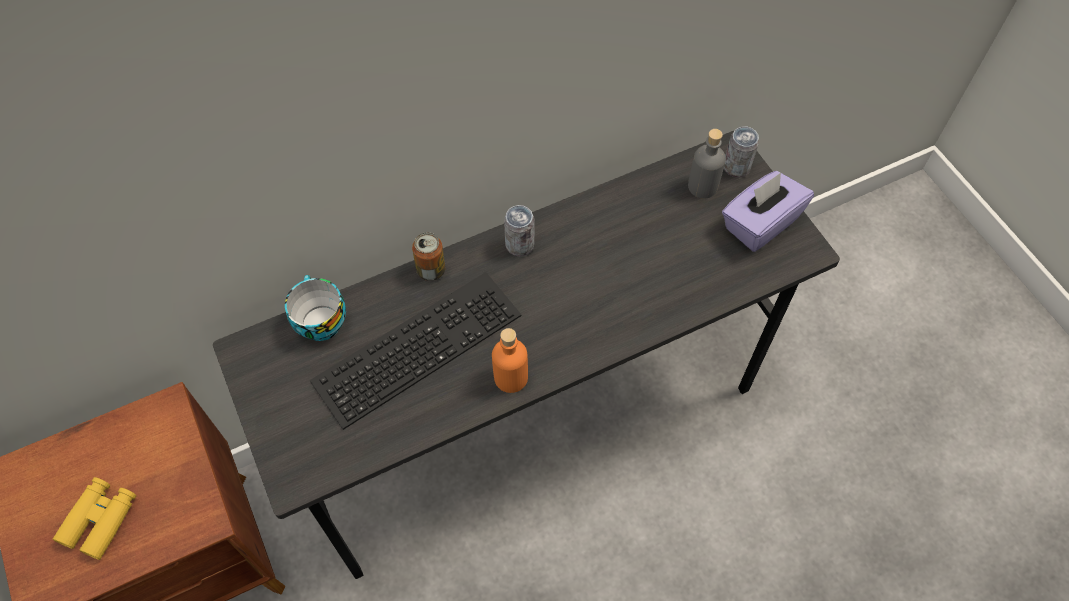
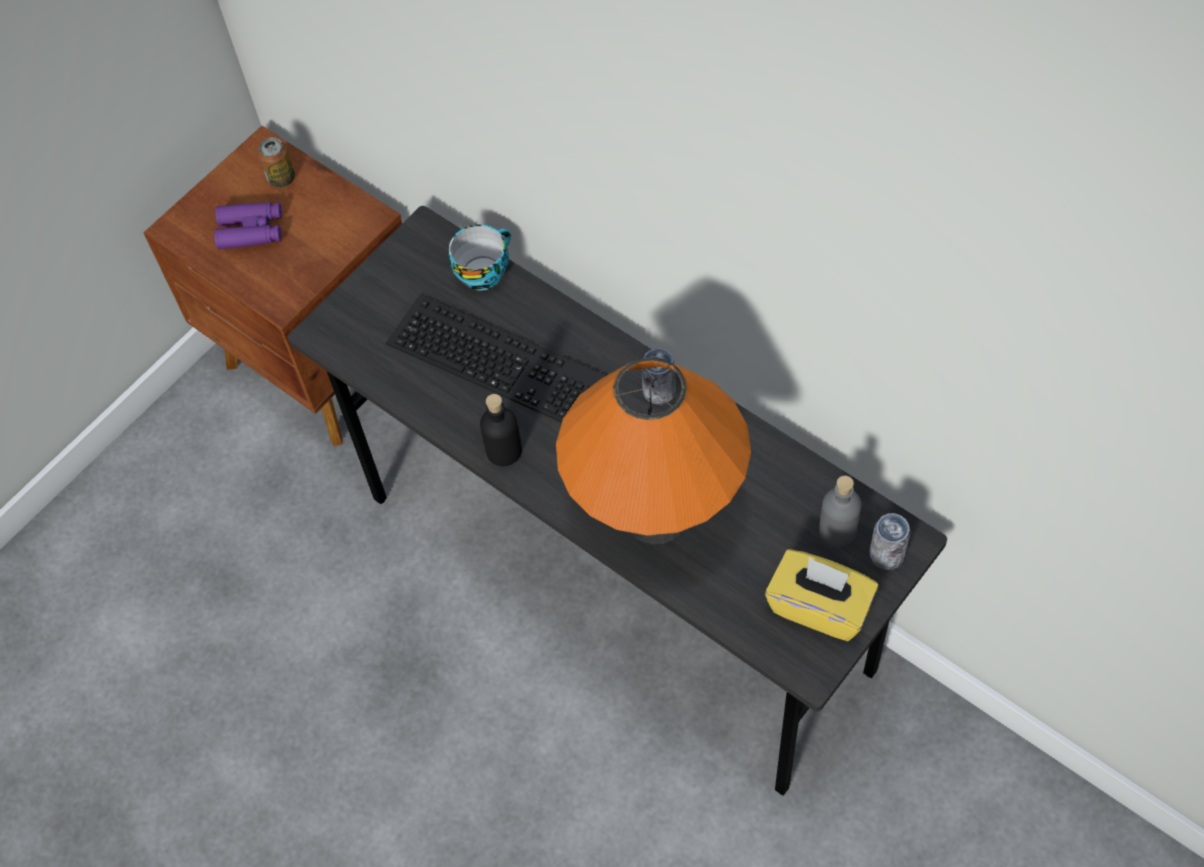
camera: 70 degrees right, 0 degrees up
(100, 520) = (251, 230): yellow binoculars -> purple binoculars
(431, 270) = (587, 331): can -> can (281, 178)
(510, 377) = (504, 450): orange bottle -> black bottle
(632, 294) = (656, 517): none -> orange table lamp
(760, 223) = (819, 607): purple tissue box -> yellow tissue box

